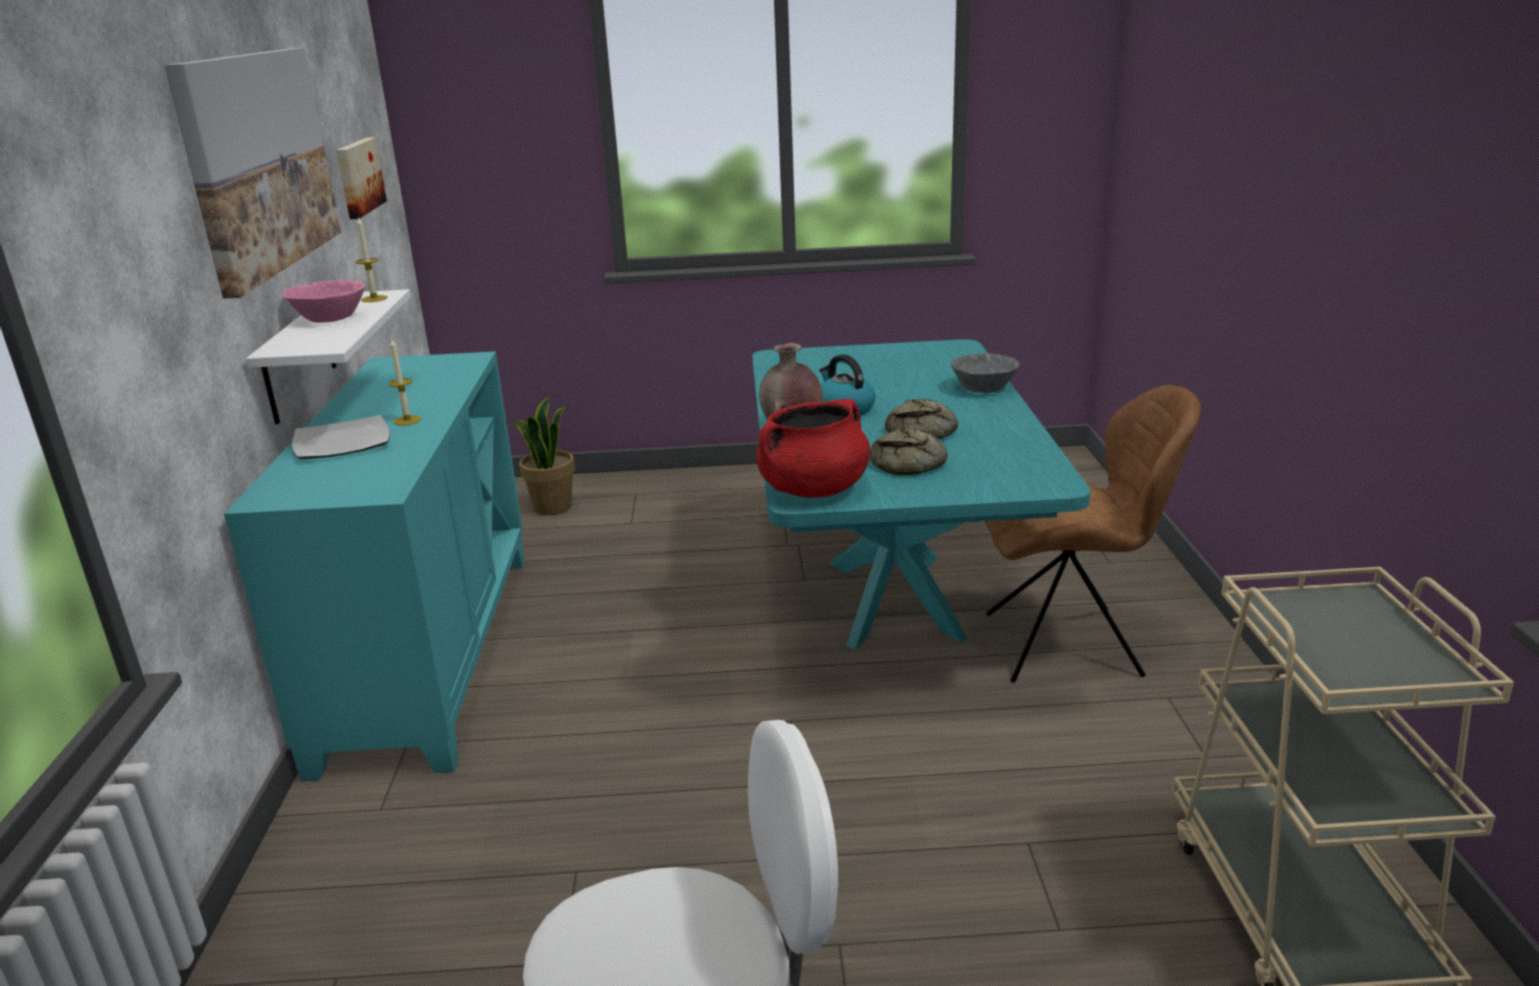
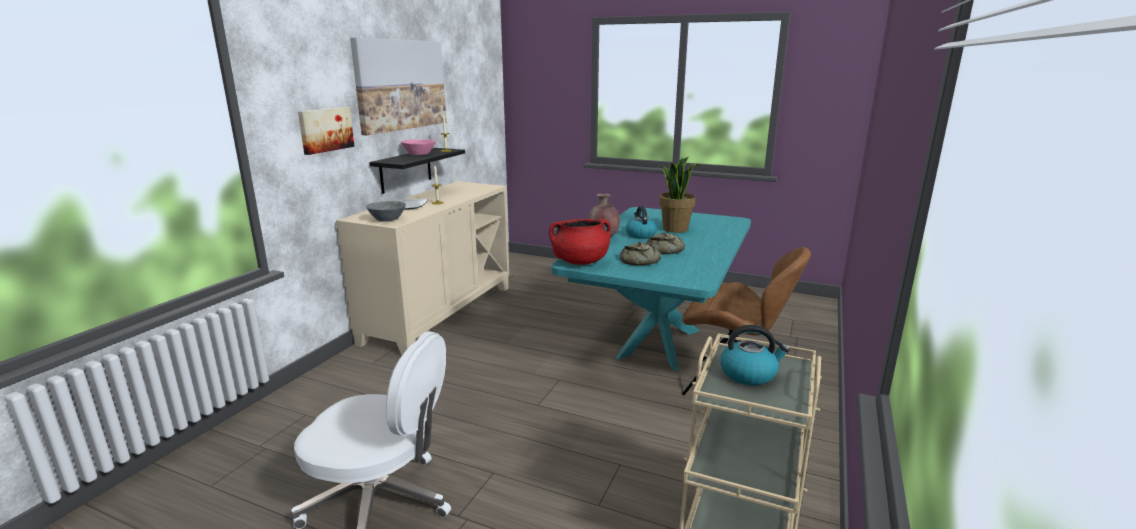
camera: 25 degrees right, 5 degrees down
(298, 358) = (406, 170): white shelf -> black shelf
(358, 177) = (471, 102): picture -> picture (325, 129)
(428, 654) = (439, 313): turquoise cabinet -> beige cabinet
(552, 507) = (539, 270): potted plant -> potted plant (675, 229)
(984, 388) = (723, 238): grey bowl -> grey bowl (388, 219)
(1331, 634) = (749, 374): none -> kettle

